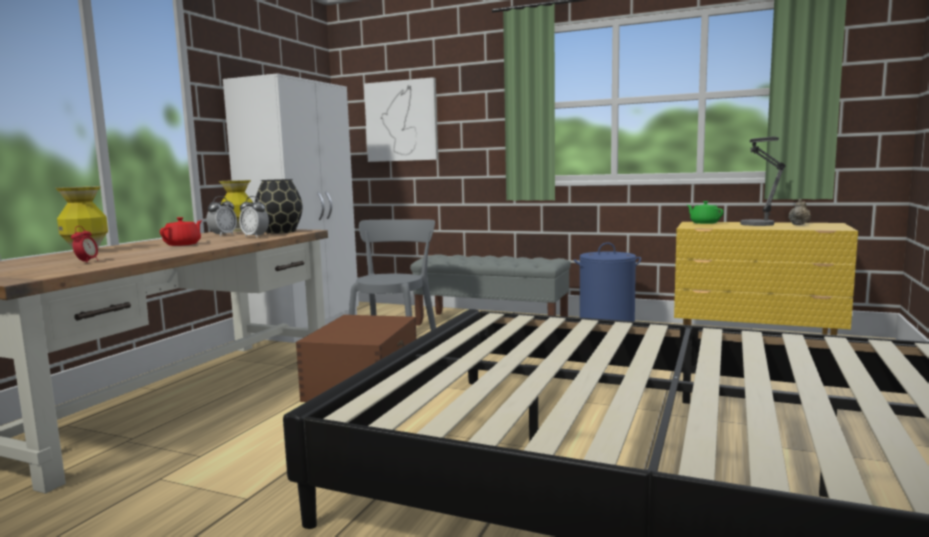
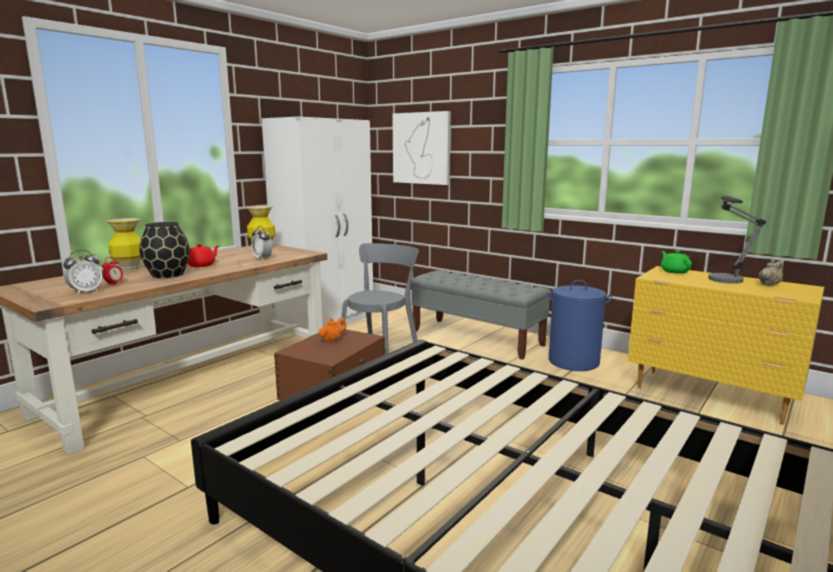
camera: 15 degrees right, 5 degrees up
(223, 235) = (243, 253): alarm clock -> alarm clock (85, 292)
(281, 232) = (289, 253): black vase -> black vase (168, 275)
(357, 325) = (332, 340): none -> orange teapot

